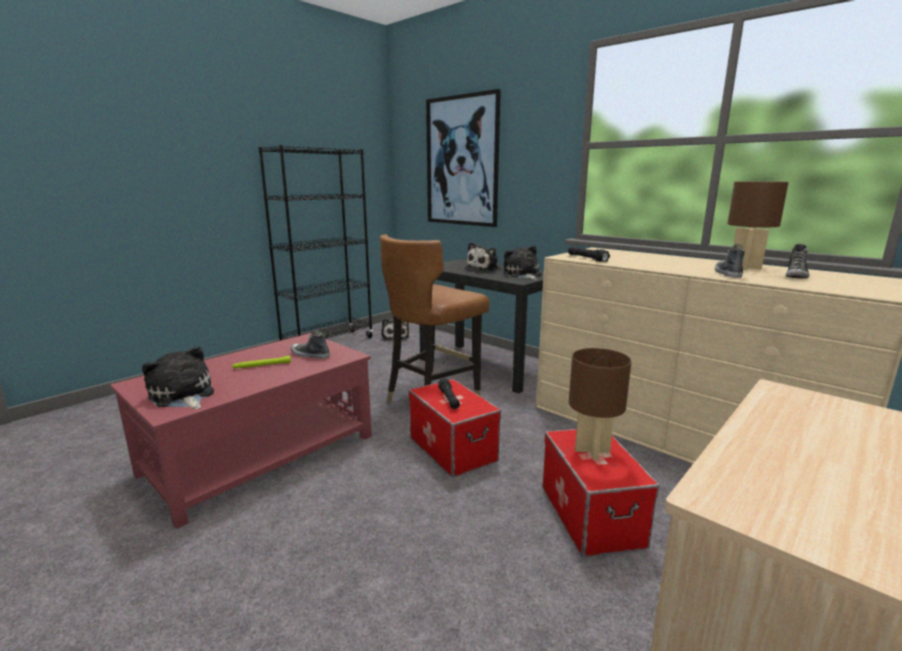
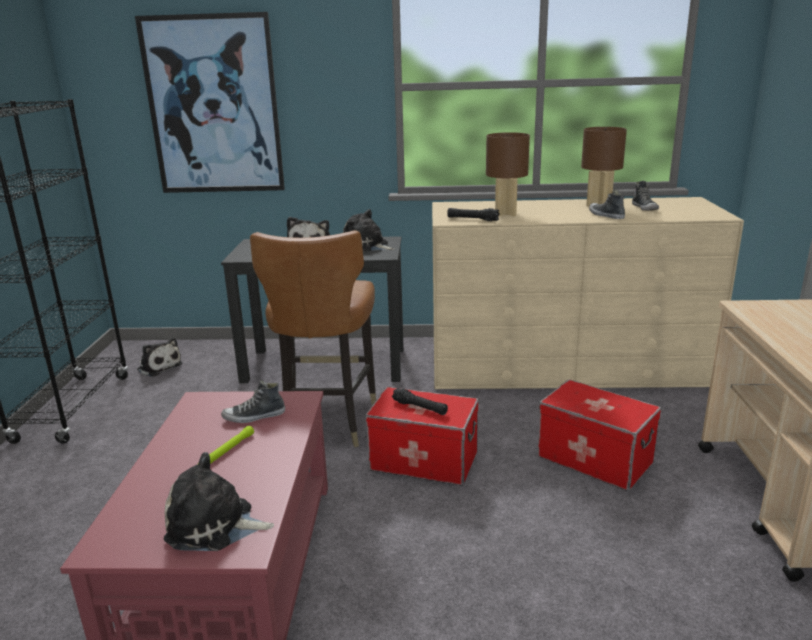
camera: 40 degrees left, 5 degrees up
(591, 451) = (592, 402): brown table lamp -> brown table lamp (505, 214)

